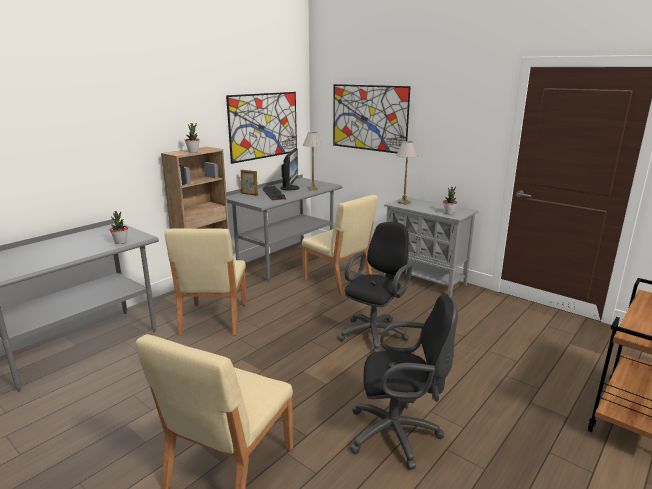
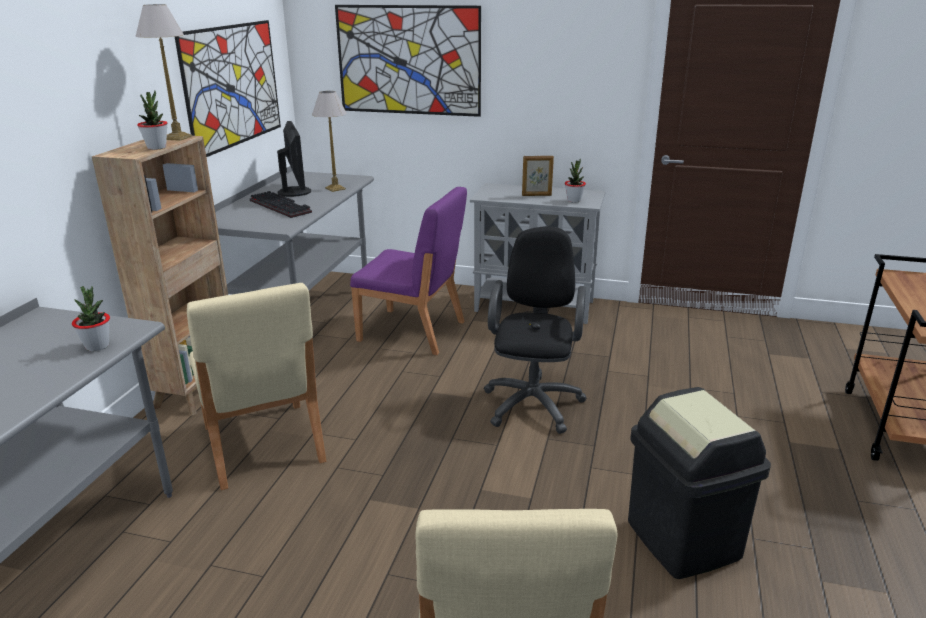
camera: 25 degrees left, 5 degrees up
(249, 194) = (237, 212): picture frame -> picture frame (536, 195)
(338, 280) = (413, 331): beige chair -> purple chair
(399, 434) = (684, 539): black office chair -> black trash can
(404, 202) = (495, 192): table lamp -> table lamp (178, 137)

